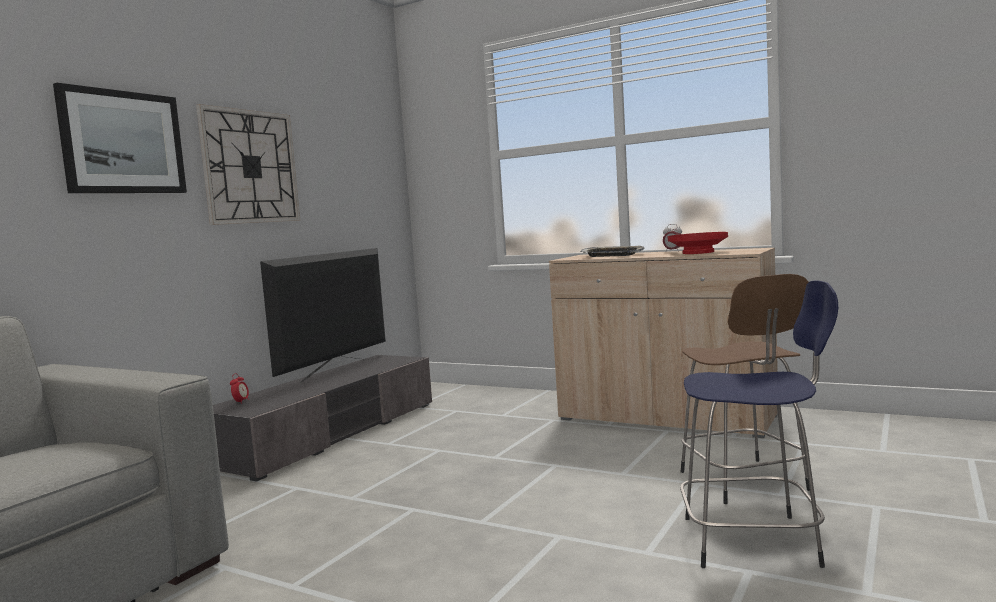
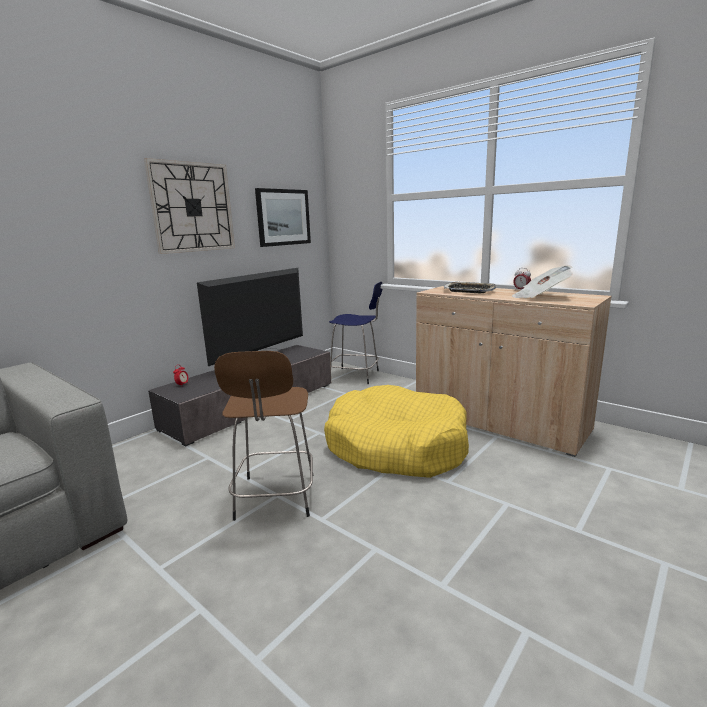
camera: 10 degrees right, 10 degrees up
(123, 142) = (80, 191): picture -> picture (283, 217)
(546, 452) = (396, 446): none -> yellow dog bed
(697, 253) = (540, 297): red bowl -> newspaper
(745, 482) = (548, 509): brown stool -> brown stool (275, 498)
(755, 541) = (541, 589): blue stool -> blue stool (356, 376)

